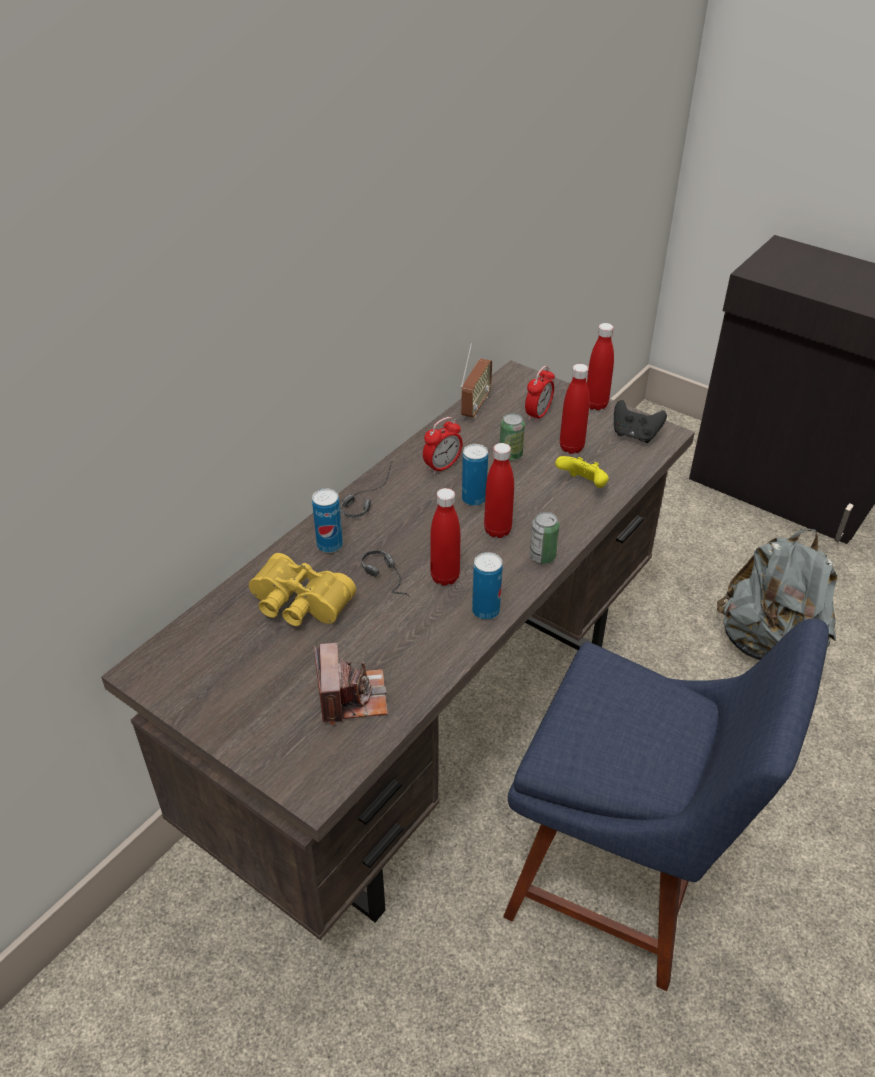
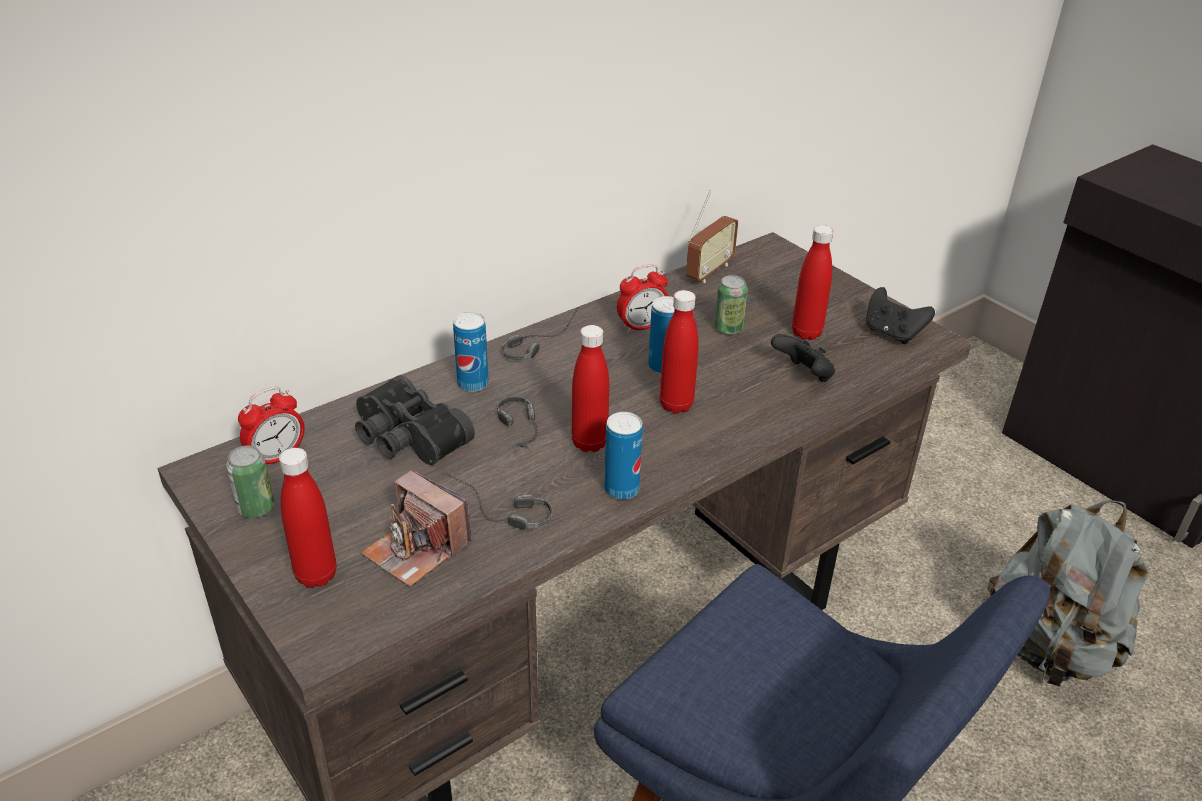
camera: 15 degrees right, 5 degrees down
(298, 605) = (406, 439): yellow binoculars -> black binoculars
(351, 696) = (417, 549): camera -> camera turned 120 degrees clockwise
(397, 653) = (494, 513): none -> headphones
(538, 414) = (780, 292): alarm clock -> alarm clock (277, 457)
(542, 556) = (718, 444): can -> can (256, 508)
(583, 485) = (803, 376): yellow game controller -> black game controller
(596, 405) = (856, 293): red bottle -> red bottle (316, 575)

